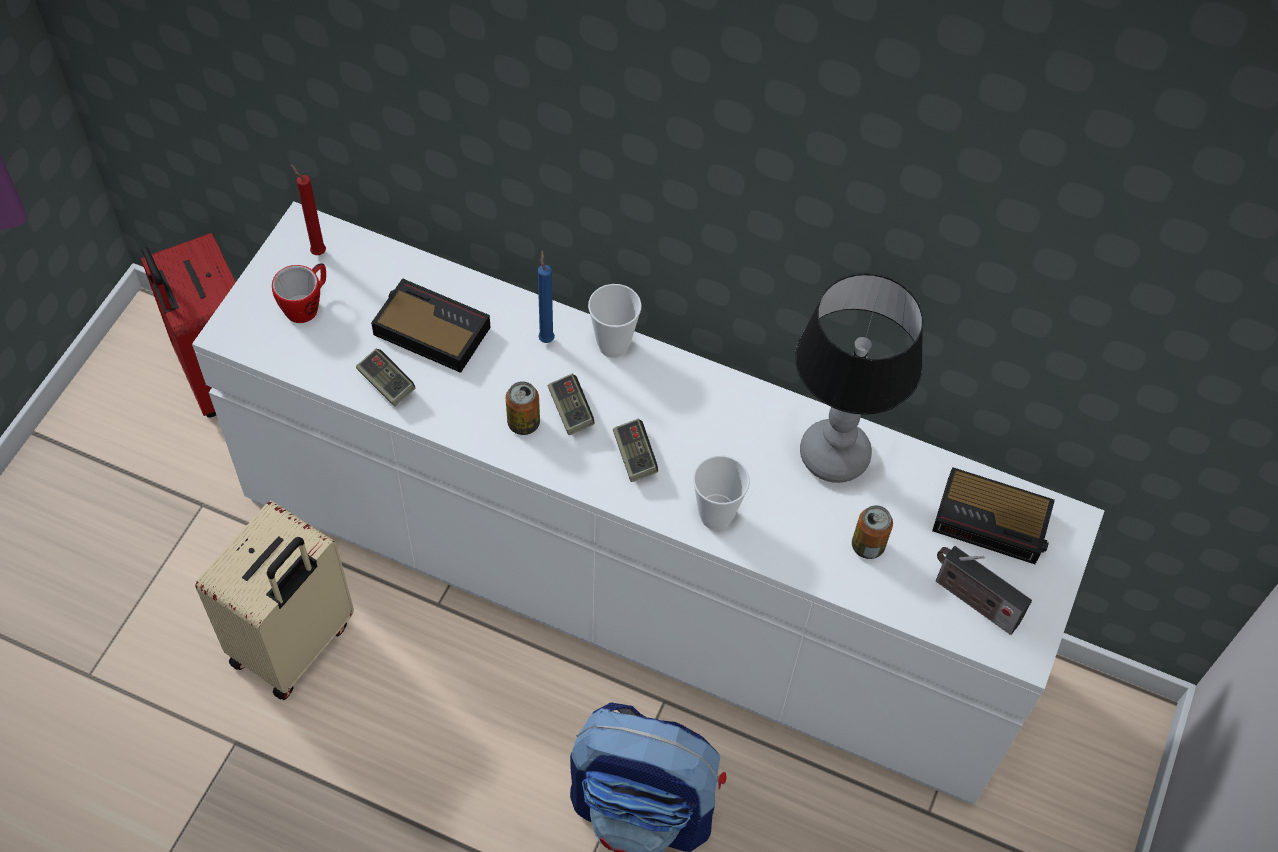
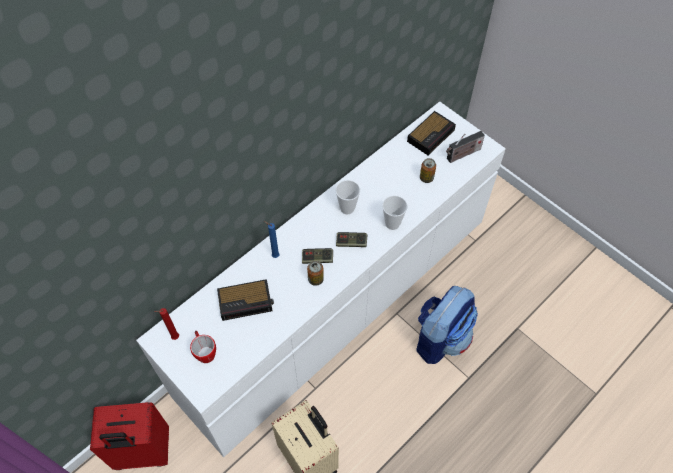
camera: 65 degrees left, 0 degrees up
(386, 384) = (268, 329): game controller -> none
(429, 330) = (246, 302): alarm clock -> alarm clock turned 150 degrees counterclockwise
(613, 345) = (291, 231): cup -> cup (347, 208)
(833, 456) = (381, 173): table lamp -> none

